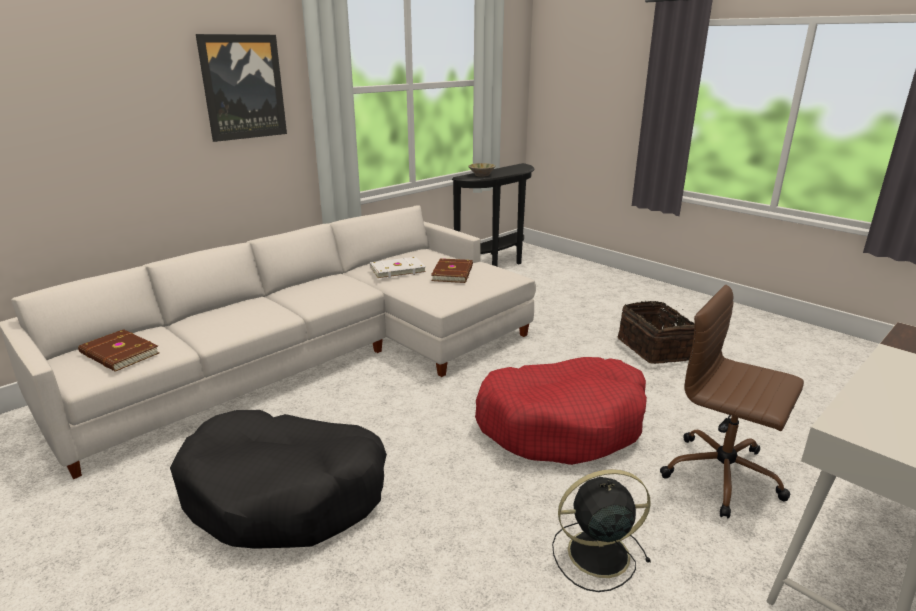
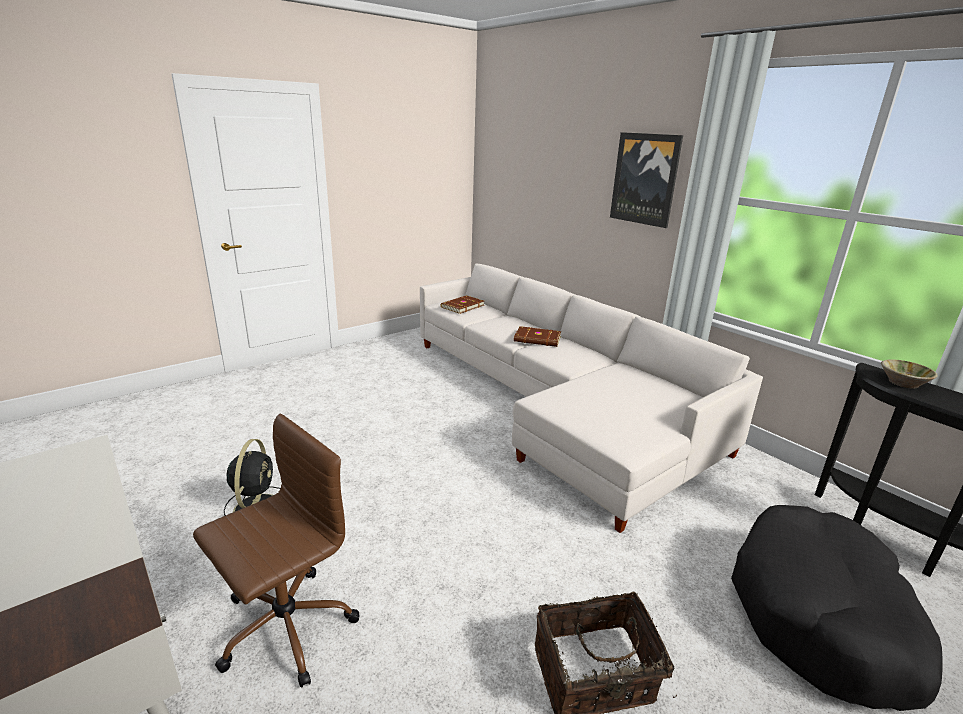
camera: 95 degrees right, 0 degrees up
(285, 493) = (385, 397): black dog bed -> black dog bed (822, 617)
(396, 270) = (616, 378): white book -> none
(453, 273) = (614, 406): brown book -> brown book (537, 339)
(562, 424) = (419, 524): red dog bed -> none

